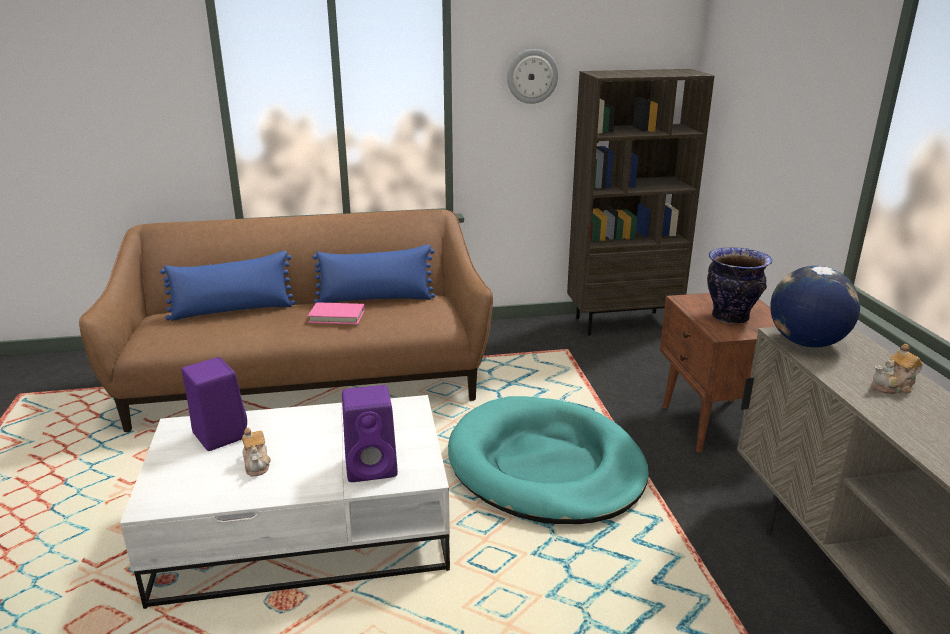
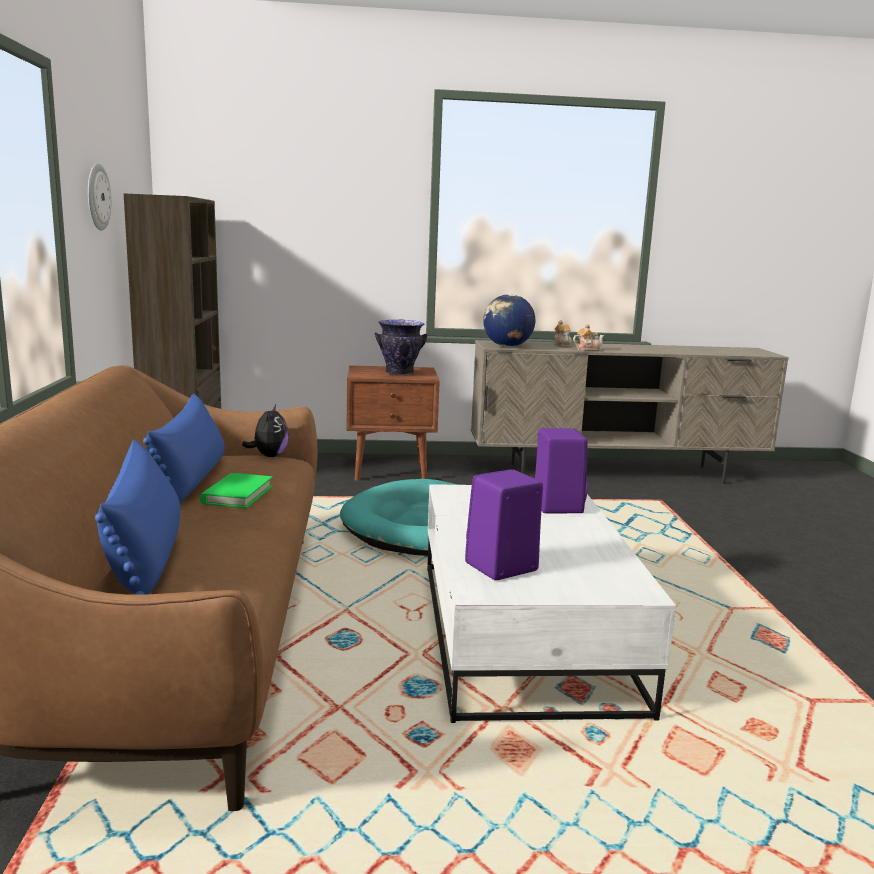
camera: 85 degrees left, 10 degrees down
(257, 464) = (558, 547): teapot -> teapot (587, 349)
(337, 316) = (237, 495): pink book -> green book
(448, 314) = (269, 456): none -> plush toy

